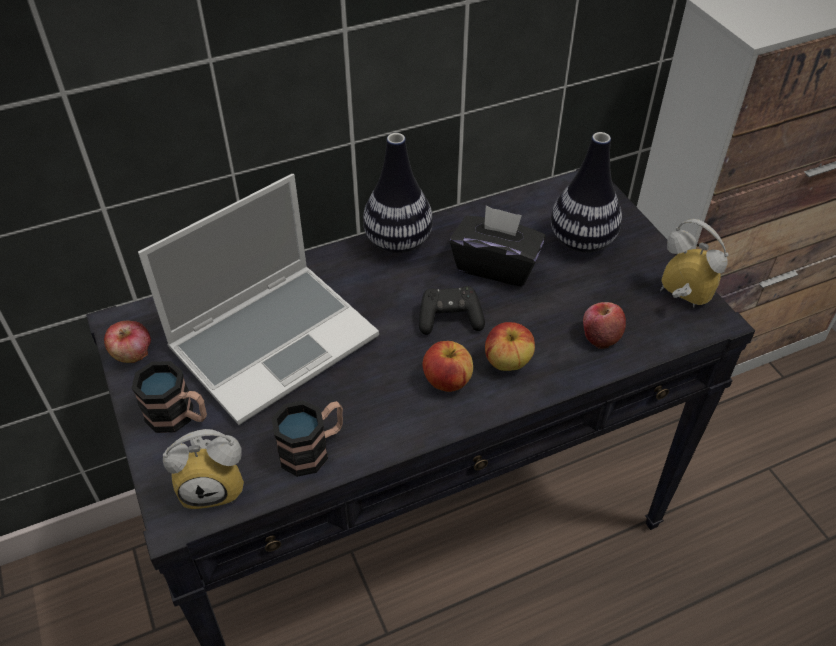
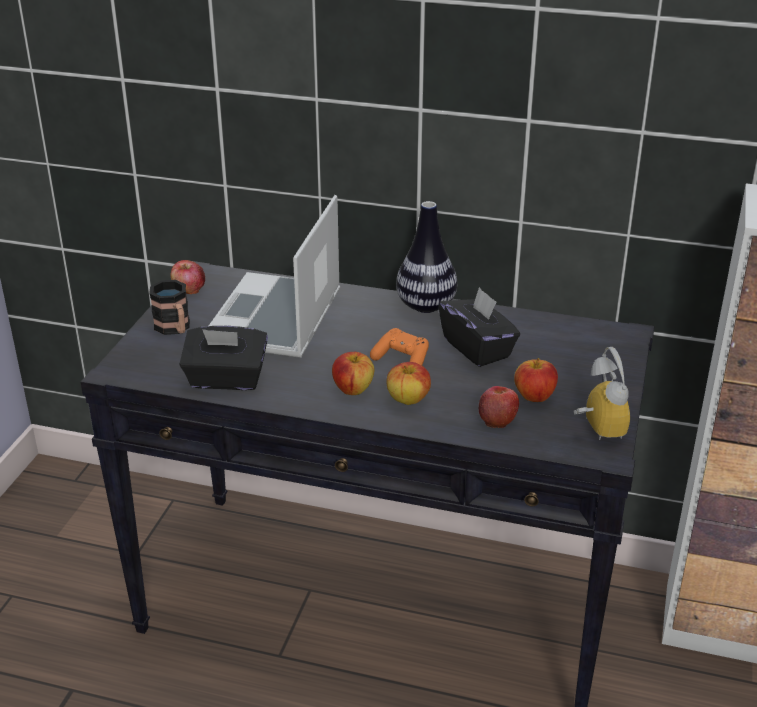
camera: 40 degrees right, 15 degrees down
(215, 485) = (152, 368): alarm clock -> none
(274, 341) = (275, 320): laptop -> laptop turned 105 degrees clockwise
(313, 449) = (226, 379): mug -> black tissue box
(450, 319) = (402, 360): black game controller -> orange game controller
(582, 241) = (566, 364): vase -> none
(599, 292) = (534, 396): none -> apple

